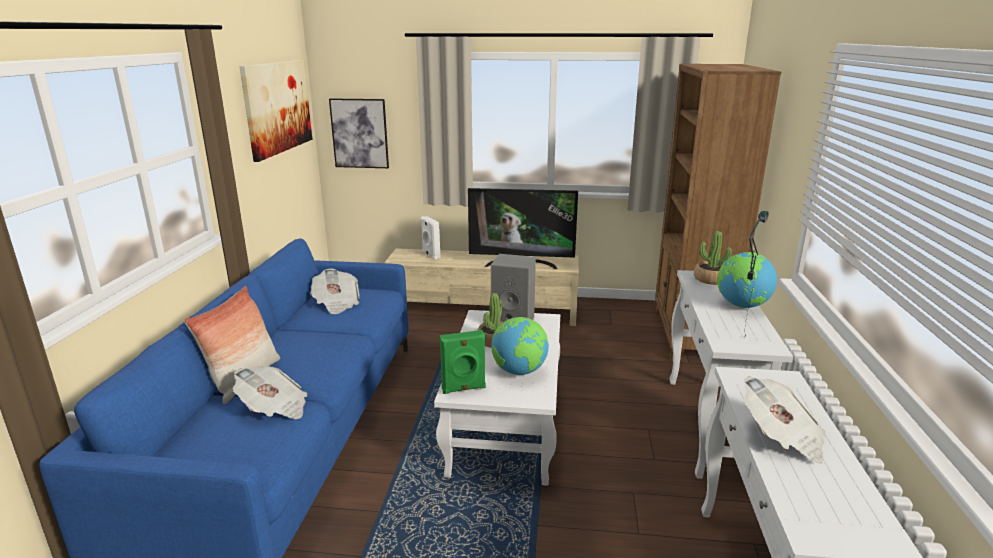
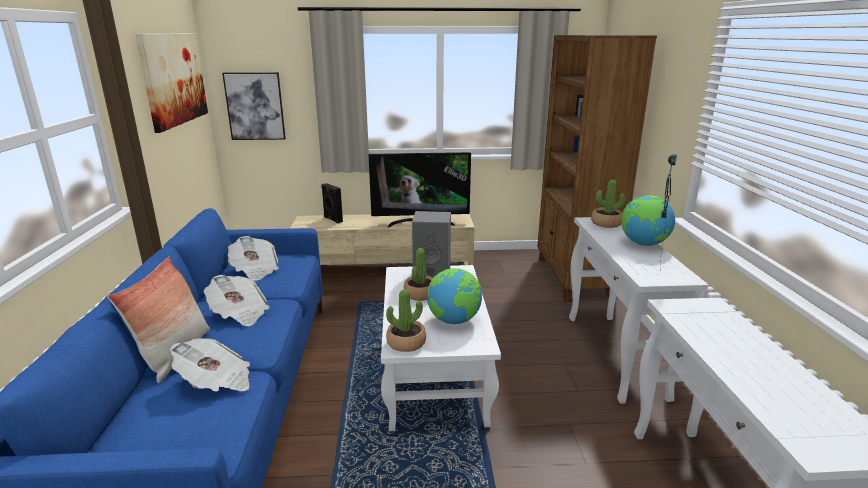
camera: 10 degrees left, 0 degrees up
(430, 255) = (332, 219): white speaker -> black speaker
(463, 389) = (406, 342): green speaker -> potted plant
(781, 438) = (737, 359): newspaper -> newspaper (239, 314)

